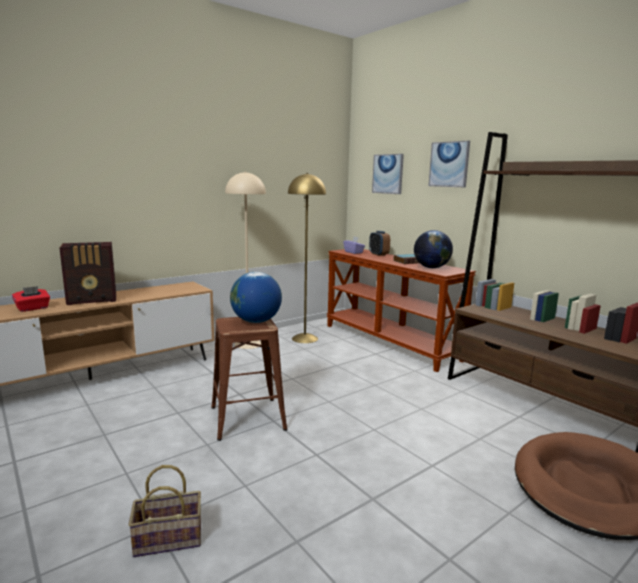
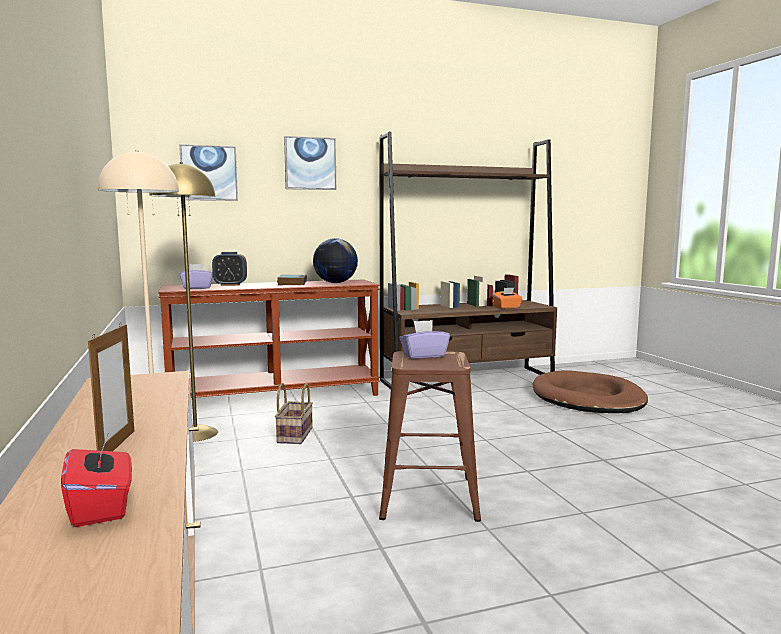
camera: 70 degrees left, 5 degrees down
(93, 300) = (117, 446): radio -> picture frame
(170, 538) = (681, 561): basket -> basket (294, 435)
(256, 321) = (424, 355): globe -> purple tissue box
(583, 339) = (507, 307): none -> orange tissue box

